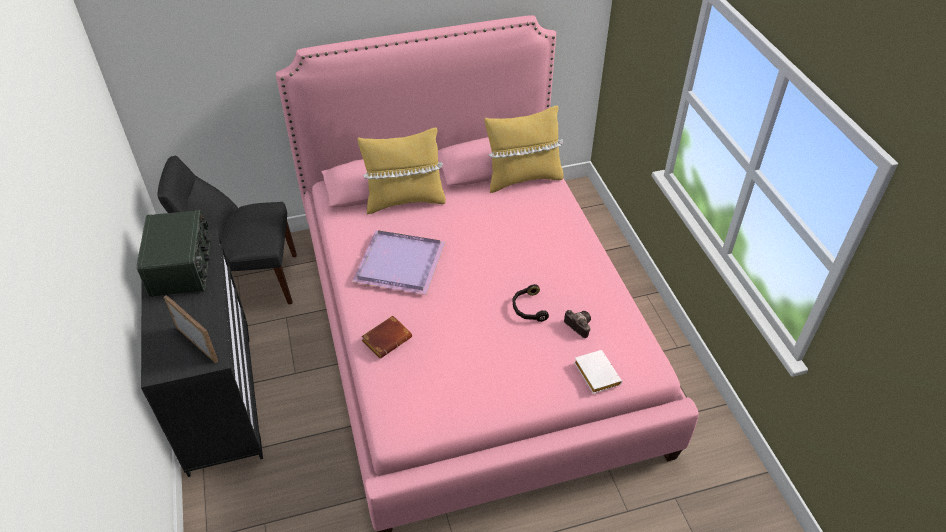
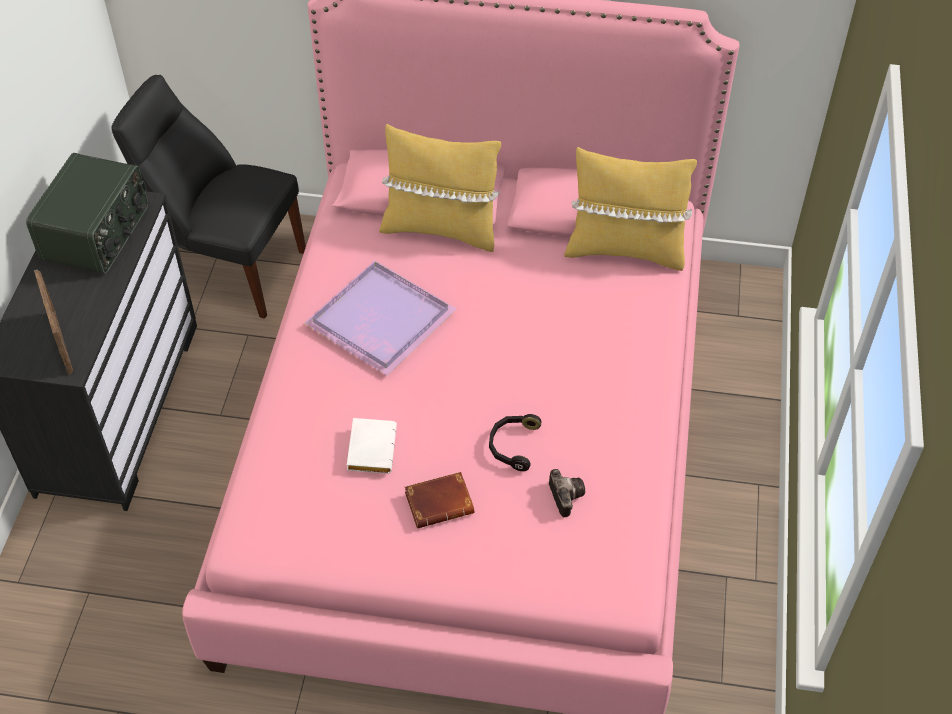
camera: 25 degrees right, 5 degrees up
(387, 338) = (305, 417): brown book -> brown book (440, 502)
(595, 373) = (544, 571): white book -> white book (370, 448)

